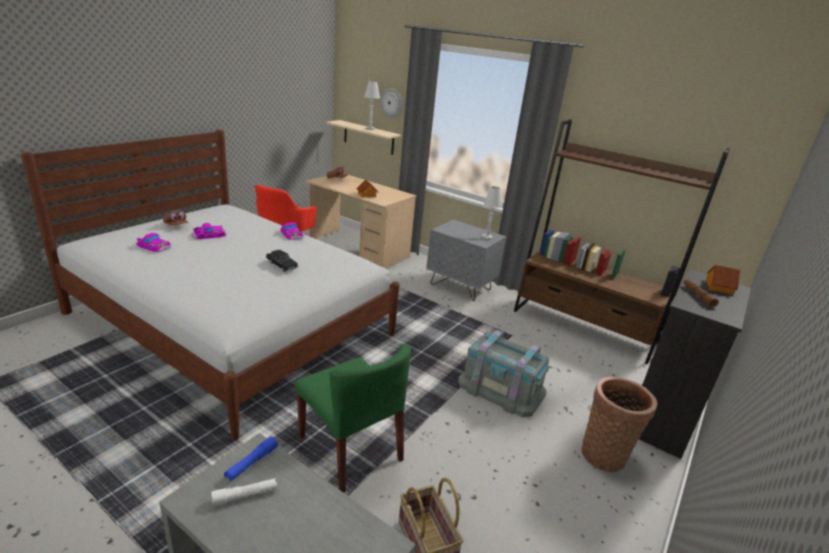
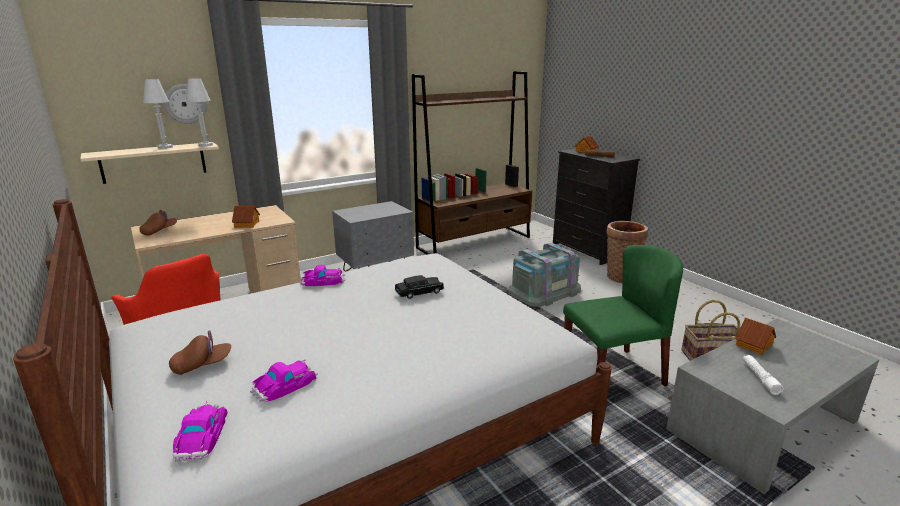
camera: 65 degrees left, 5 degrees down
(209, 235) = (277, 335): toy car -> toy car (201, 436)
(251, 463) = (720, 373): blue flashlight -> none
(323, 502) = (753, 345): none -> toy house
(487, 237) = (389, 207): white table lamp -> white table lamp (205, 145)

